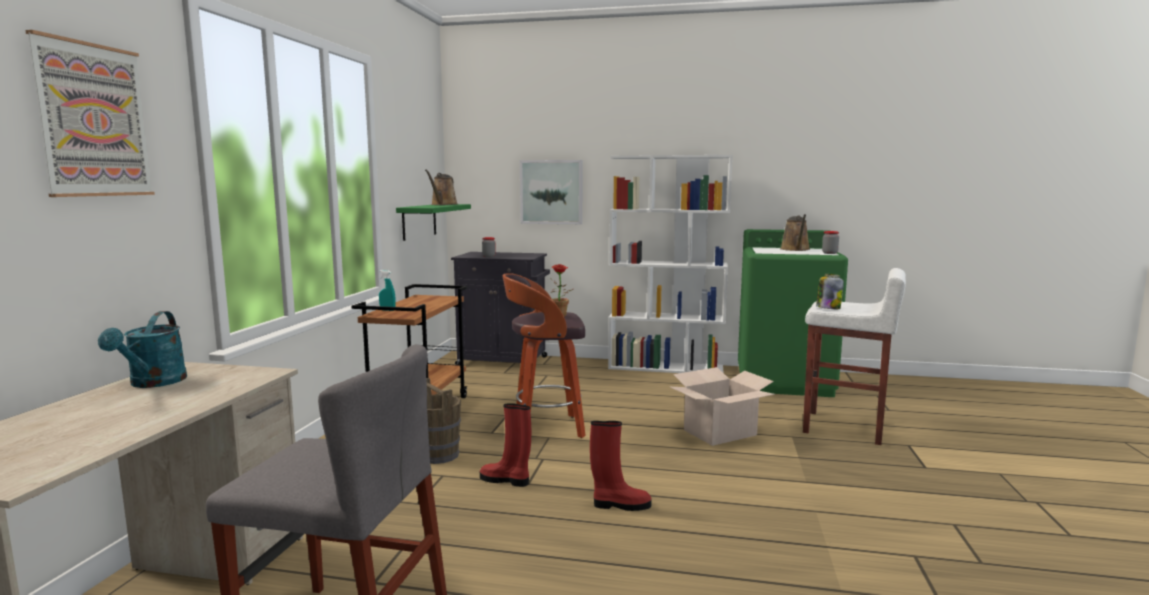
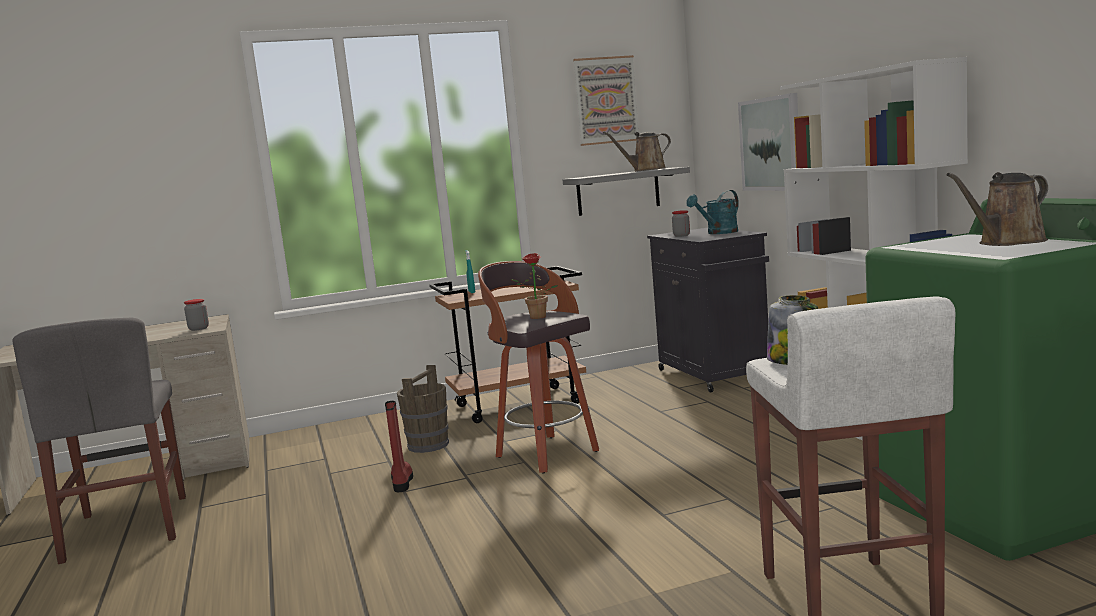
camera: 60 degrees right, 0 degrees up
(93, 120) = (159, 147): picture -> picture (606, 100)
(153, 383) = (172, 326): turquoise watering can -> turquoise watering can (718, 233)
(419, 221) = (618, 192): green shelf -> grey shelf
(620, 505) = (393, 539): red boot -> none
(719, 432) = (670, 526): cardboard box -> none
(829, 253) = (1012, 254): jar -> jar (198, 329)

